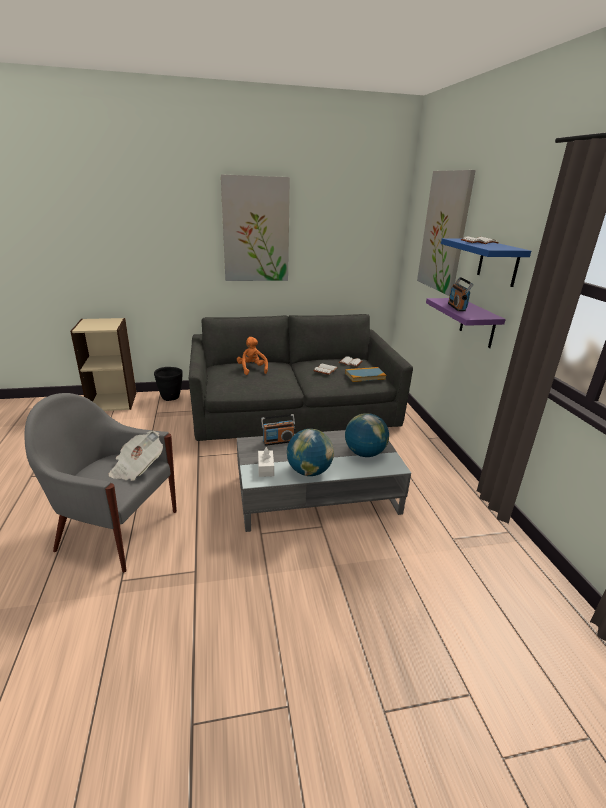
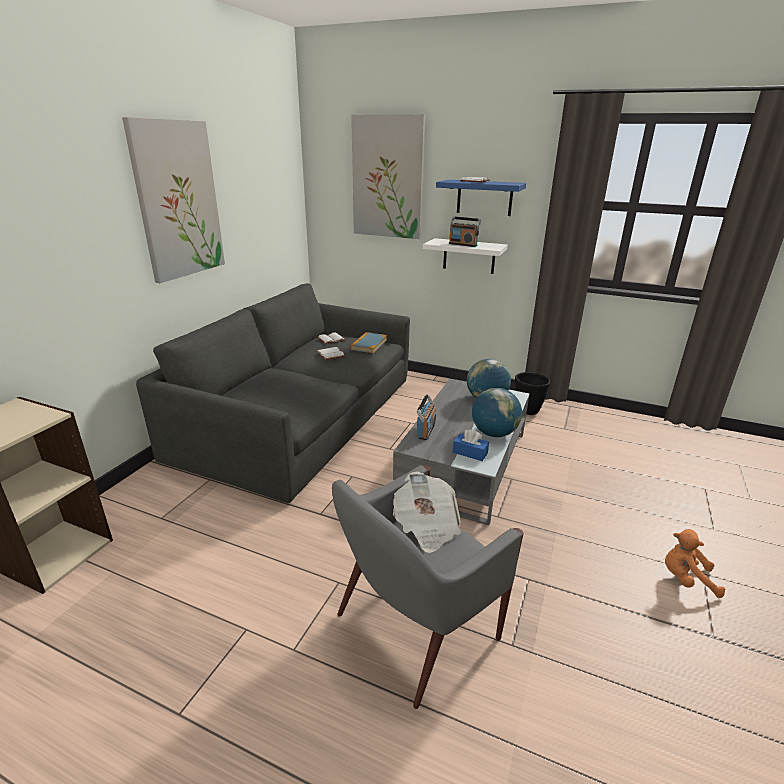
camera: 55 degrees left, 0 degrees up
(171, 398) = (137, 492): black planter -> black planter (527, 410)
(252, 369) = (268, 387): orange plush toy -> orange plush toy (686, 579)
(265, 468) = (470, 452): white tissue box -> blue tissue box
(477, 323) = (469, 256): purple shelf -> white shelf

